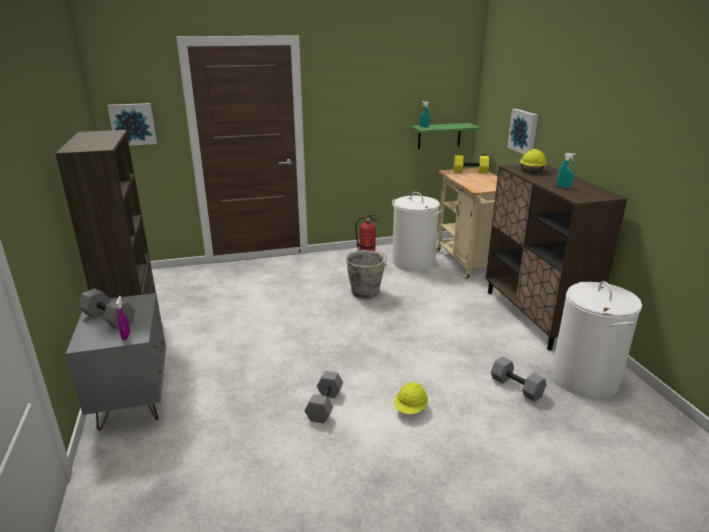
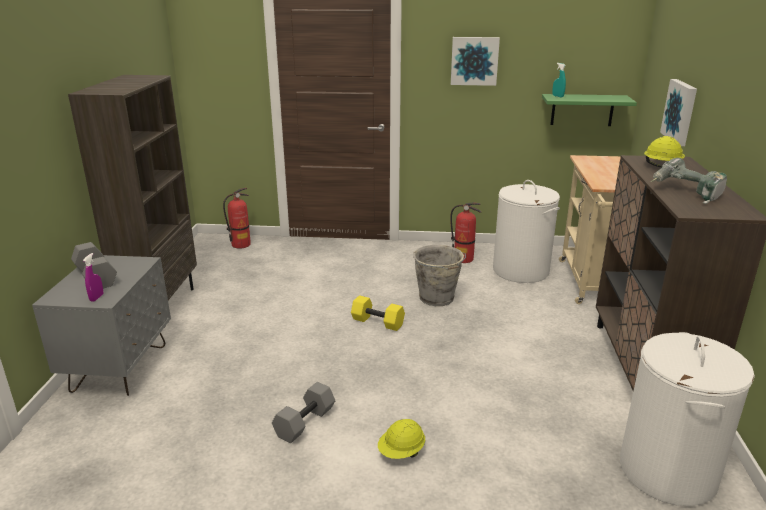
camera: 20 degrees right, 0 degrees up
(133, 124) = (211, 71): picture -> picture (474, 61)
(175, 276) = (241, 245): none -> fire extinguisher
(470, 171) = (613, 160): yellow dumbbell -> yellow dumbbell (378, 322)
(517, 387) = (560, 459): grey dumbbell -> none
(563, 187) = (684, 193): turquoise spray bottle -> power drill

